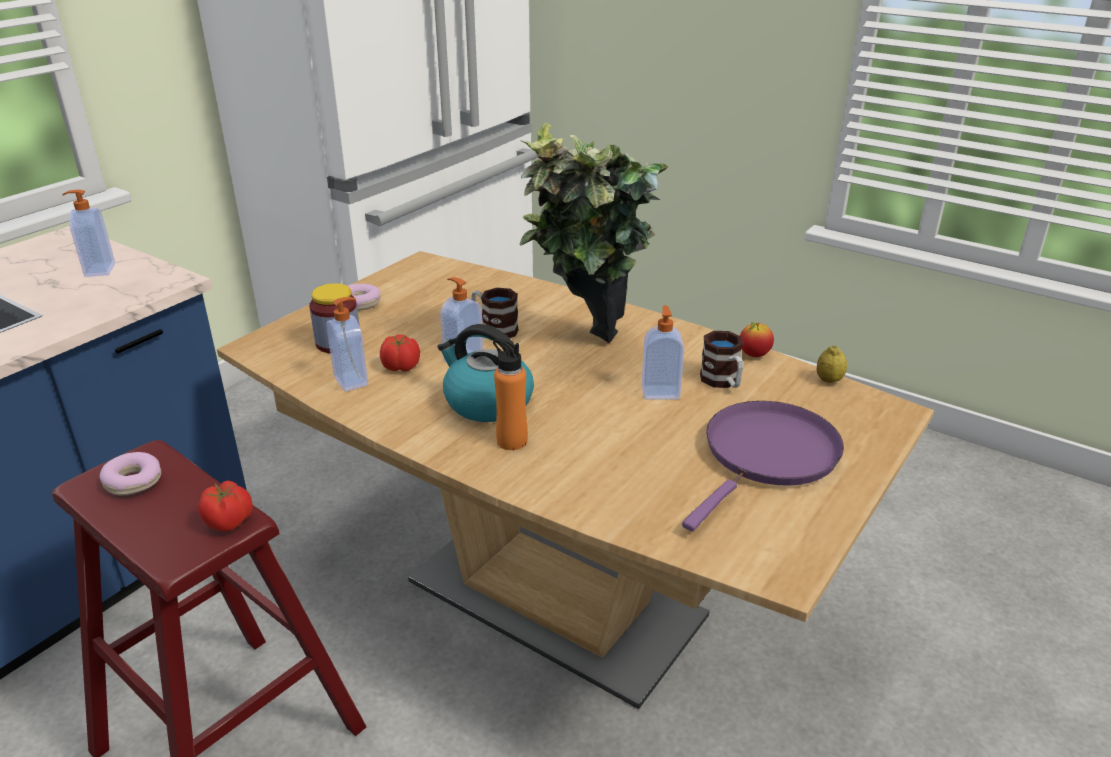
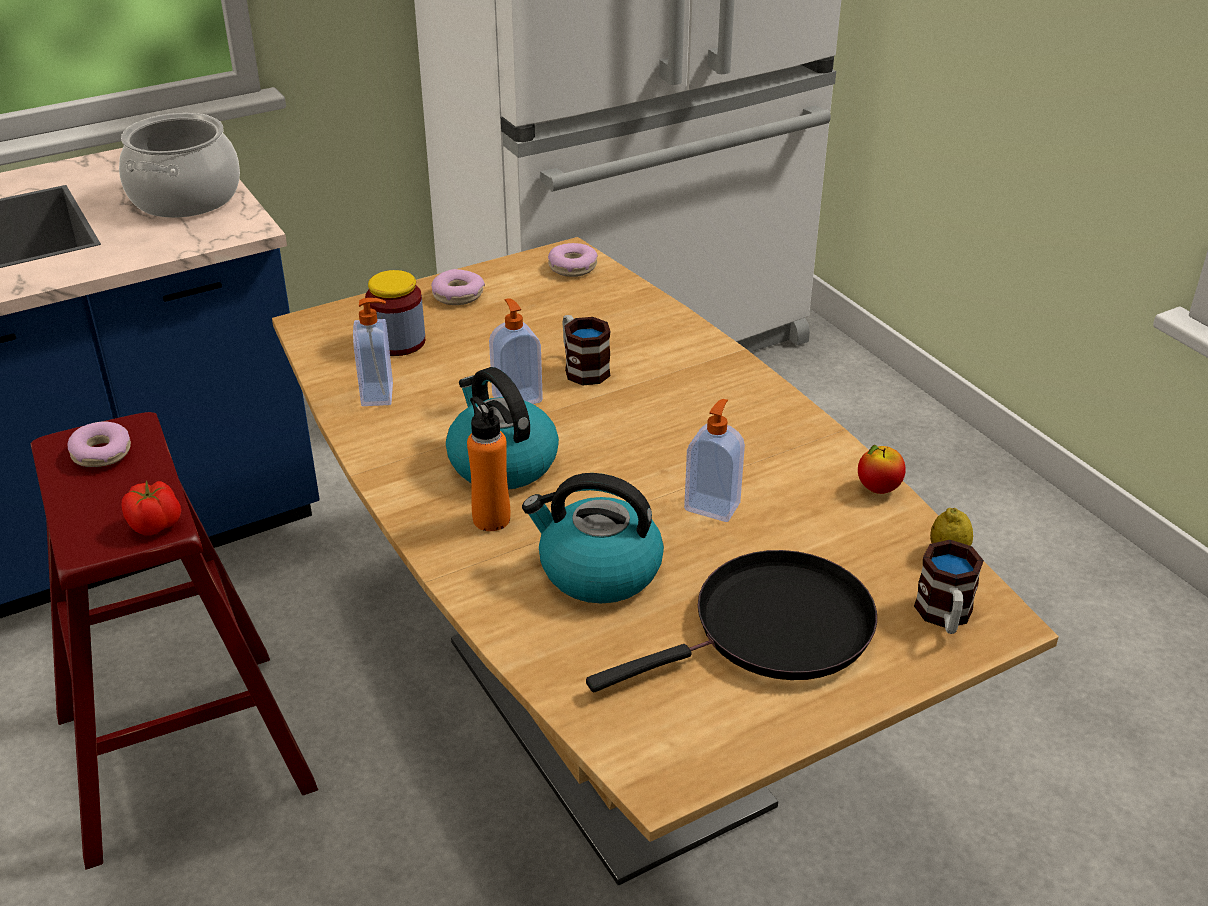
camera: 25 degrees right, 5 degrees up
(98, 270) = (186, 198): soap dispenser -> cooking pot
(401, 367) = (442, 392): tomato -> none
(432, 269) = (573, 267): none -> donut
(586, 353) = (665, 428): potted plant -> none
(618, 453) = (597, 571): none -> kettle
(723, 382) = (803, 515): mug -> mug (944, 617)
(767, 456) = (773, 629): purple frying pan -> black frying pan

